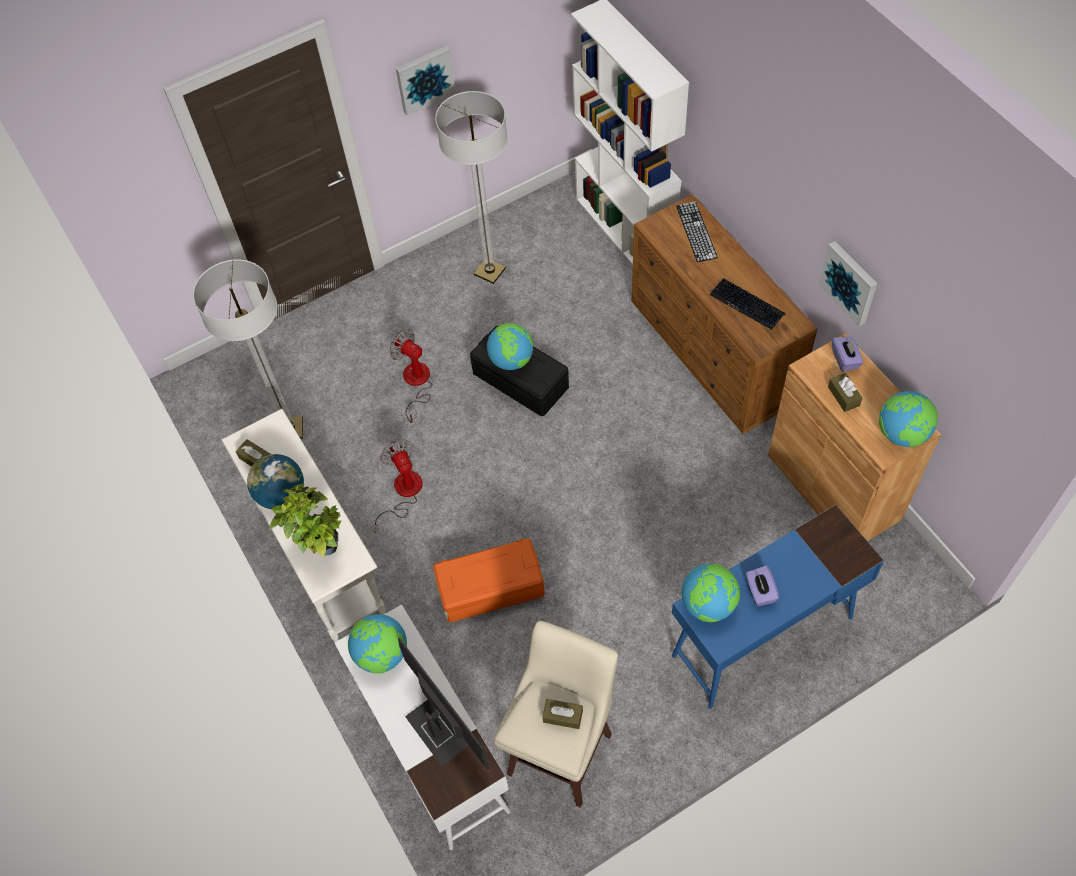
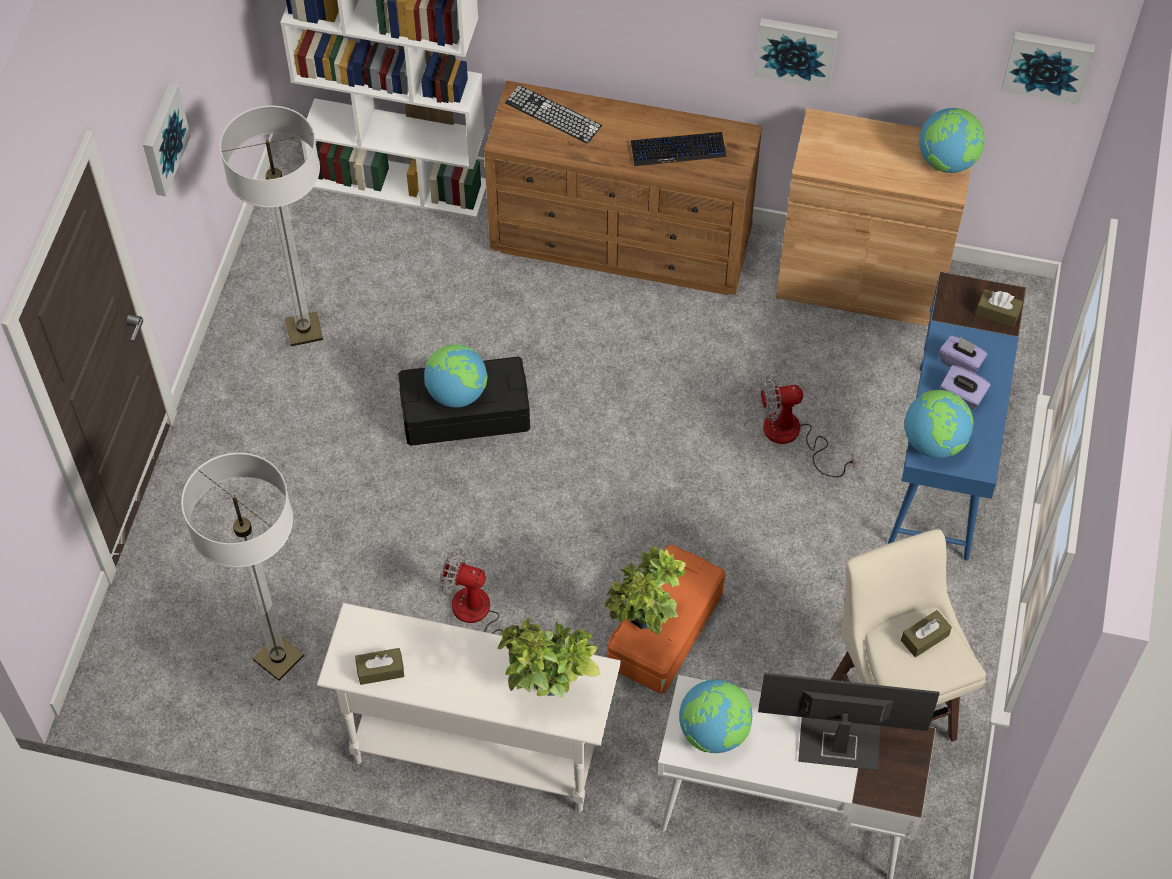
camera: 50 degrees left, 0 degrees up
(281, 495) = (448, 679): globe -> none
(416, 383) = (360, 503): fan -> fan (792, 436)
(463, 571) = (645, 625): none -> potted plant
(843, 396) = (867, 165): brown tissue box -> brown tissue box (997, 313)
(845, 359) = (833, 131): purple tissue box -> purple tissue box (961, 362)
(1003, 408) = (1048, 64): none -> picture

